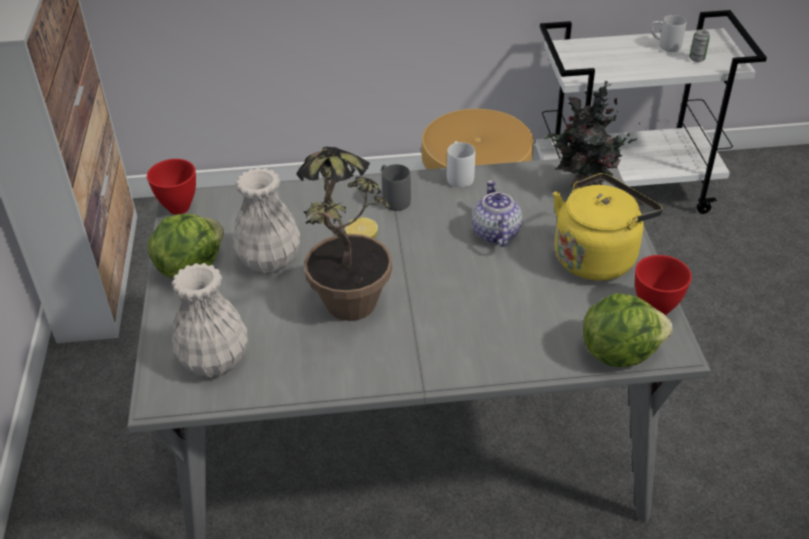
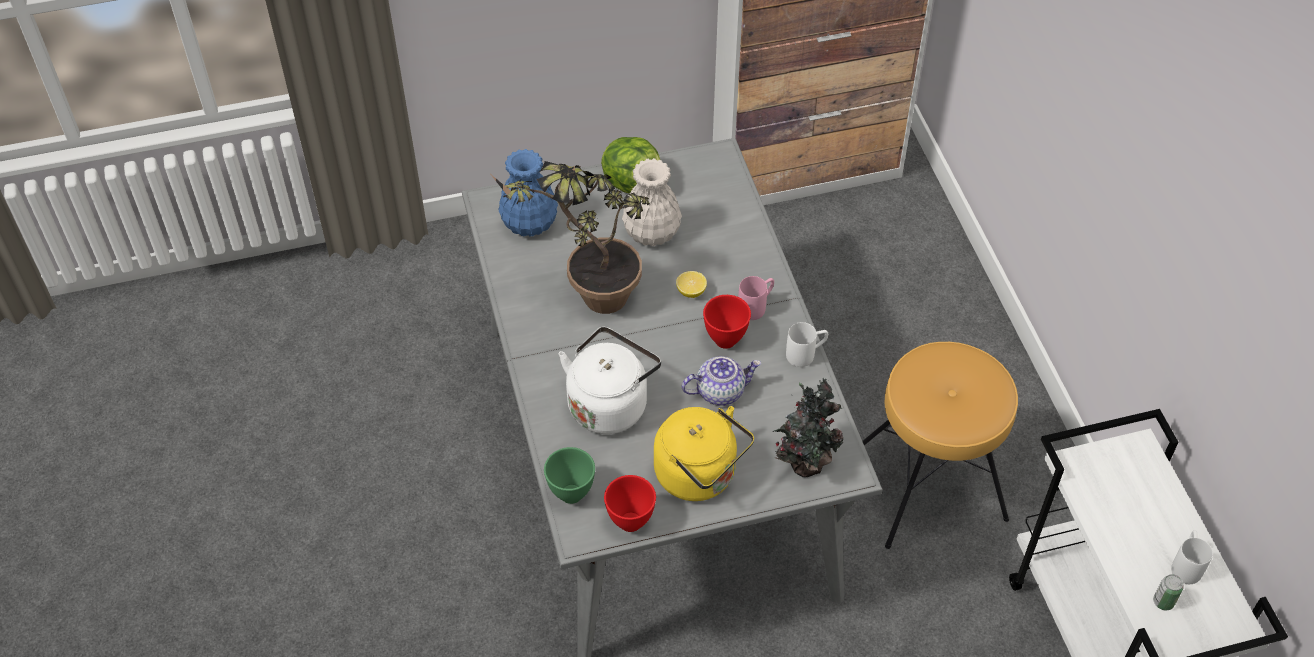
camera: 80 degrees right, 10 degrees up
(178, 209) = (709, 156): red bowl -> red bowl (724, 340)
(213, 360) = (529, 222): white vase -> blue vase
(393, 199) = (756, 306): grey mug -> pink mug
(501, 312) = (610, 403): none -> white kettle
(619, 351) = (572, 493): lettuce -> green bowl

